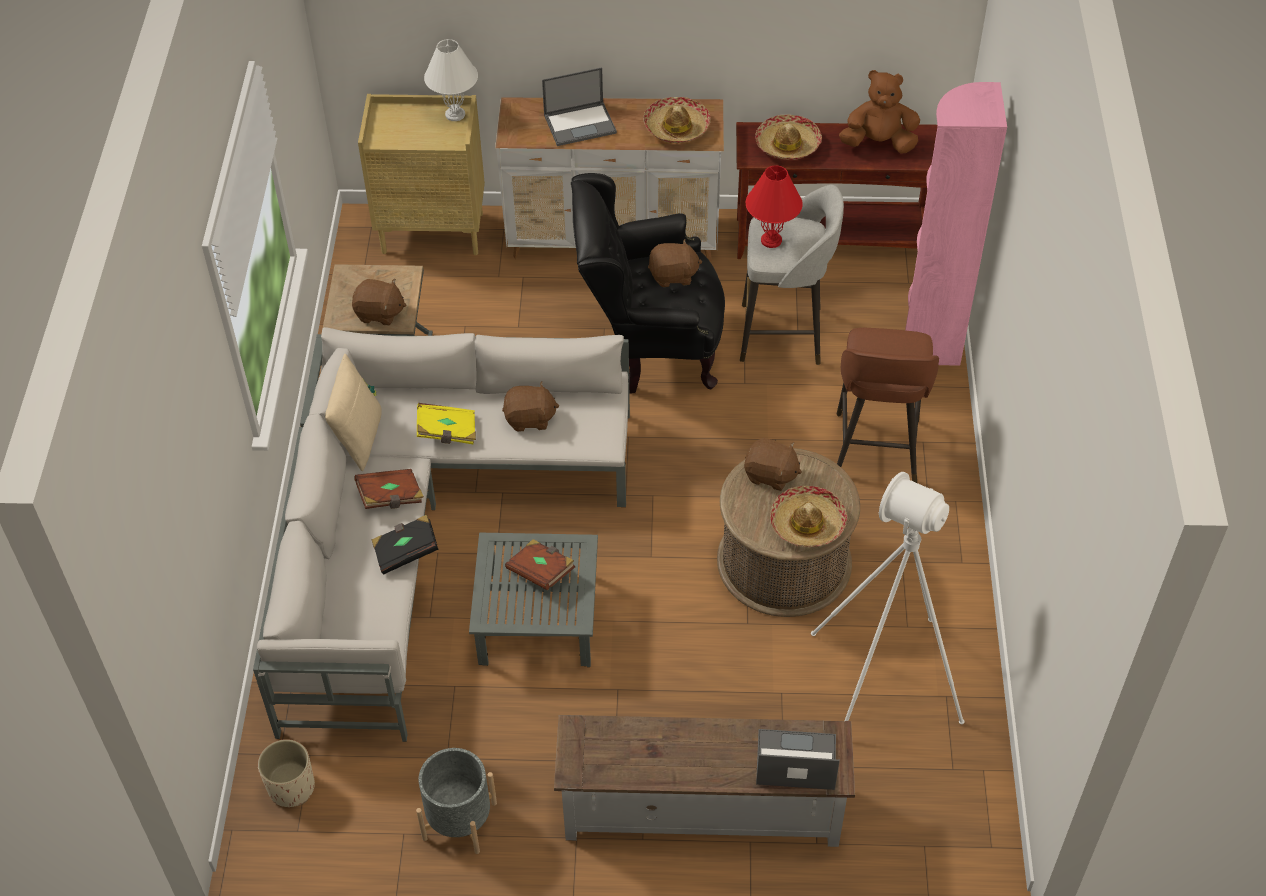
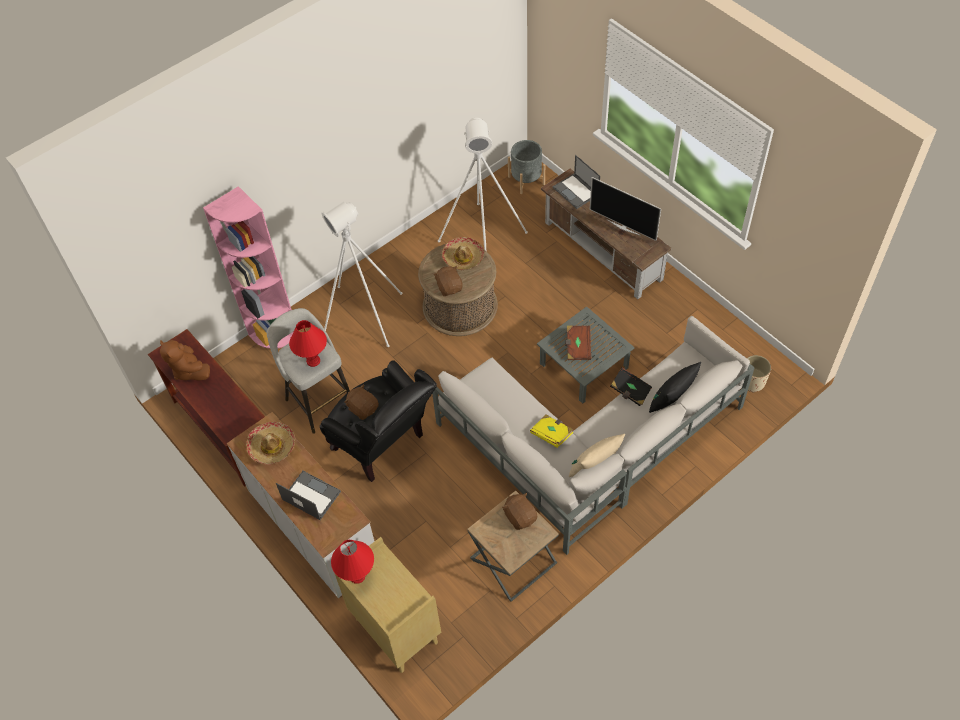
camera: 130 degrees left, 5 degrees up
(342, 582) = (671, 400): none -> black pillow
(390, 497) = (610, 424): brown book -> none
(454, 115) = (357, 576): white table lamp -> red table lamp
(459, 821) = (696, 317): grey planter -> grey planter (526, 180)
(530, 419) = (508, 408): brown plush toy -> none
(658, 761) = (624, 227): none -> television
(787, 145) = (226, 408): hat -> none
(875, 451) = (362, 316): brown stool -> white floor lamp

